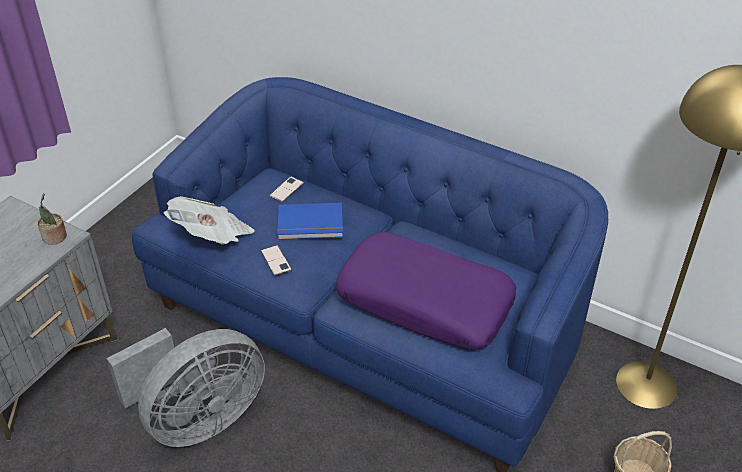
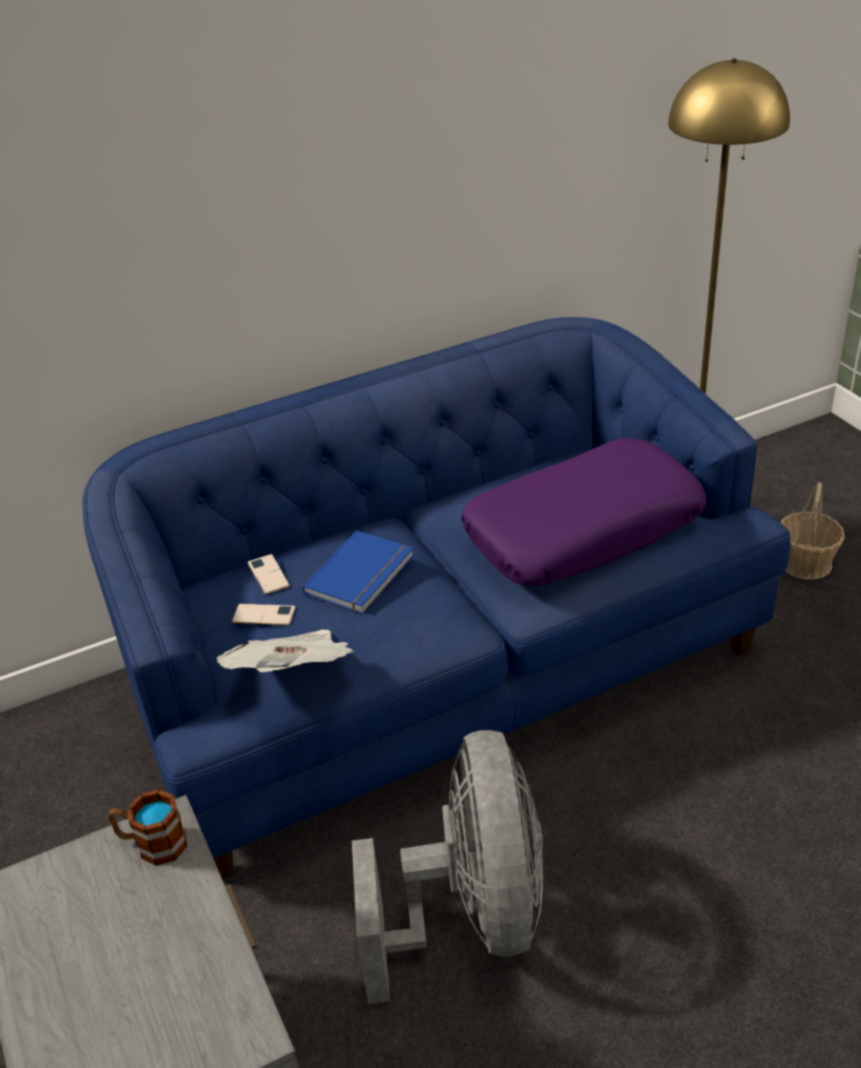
camera: 55 degrees left, 5 degrees down
(55, 237) = (152, 844): potted plant -> mug
(276, 260) = (402, 629): phone -> phone (264, 615)

